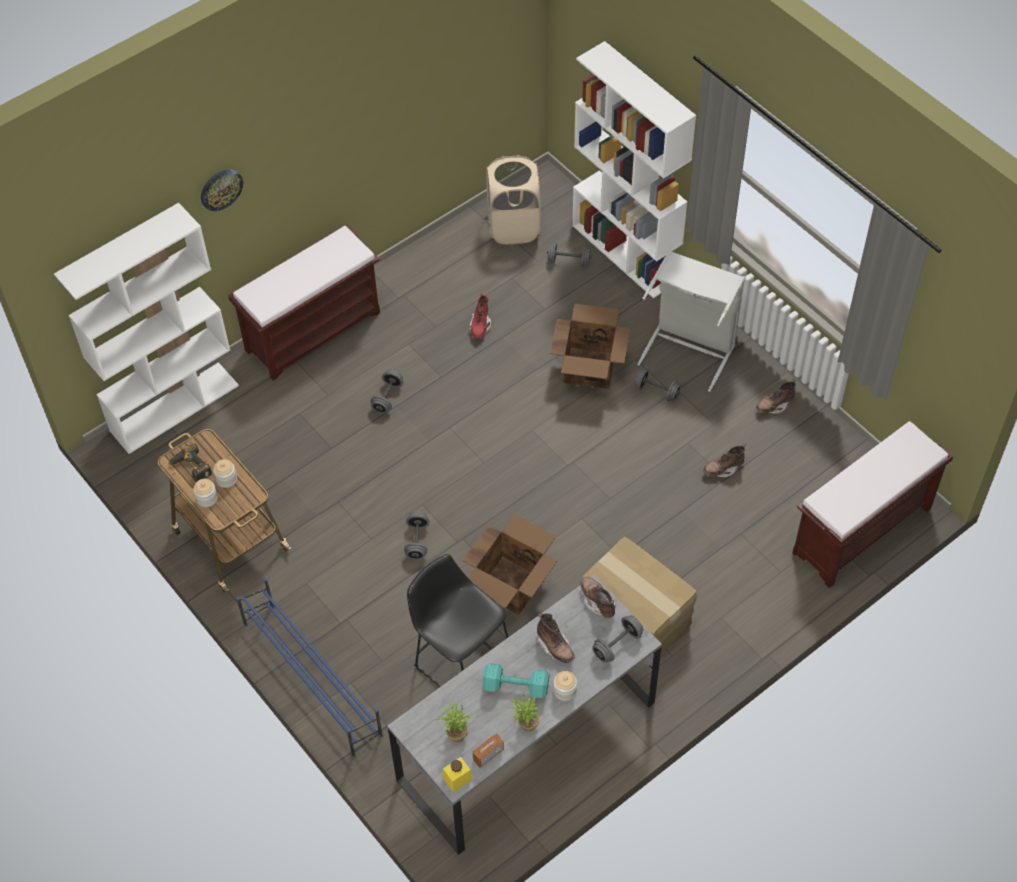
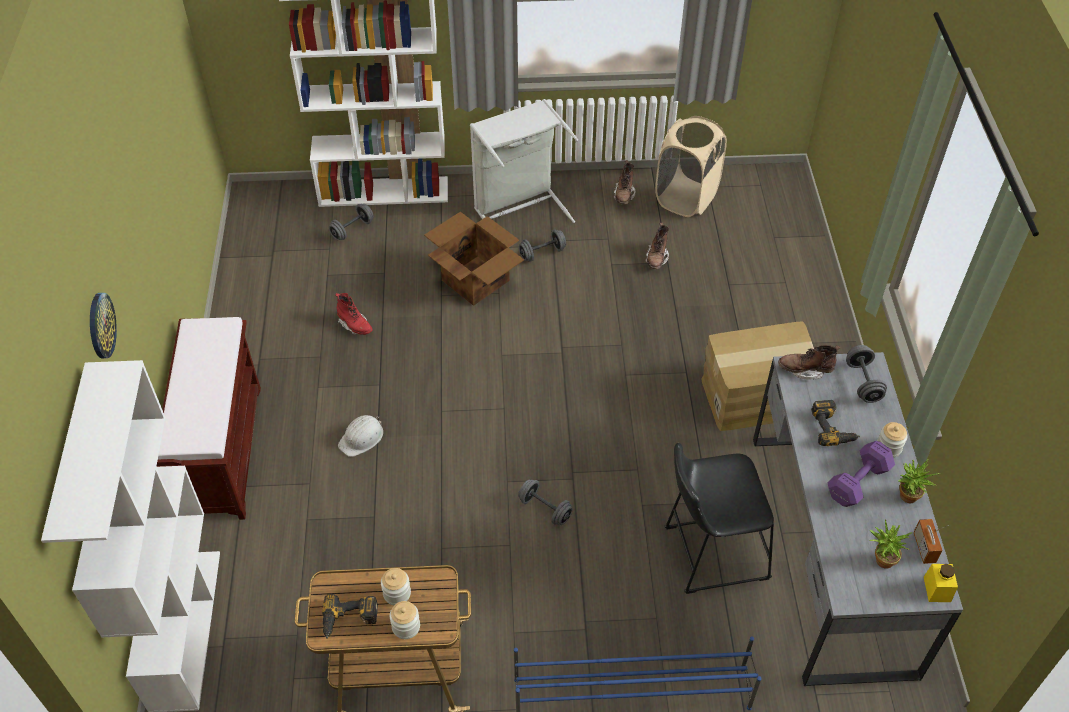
camera: 55 degrees left, 5 degrees down
(387, 398) = (362, 438): grey dumbbell -> white hard hat
(511, 584) = (653, 465): cardboard box -> none
(514, 227) = (275, 242): beige laundry basket -> beige laundry basket (686, 198)
(517, 687) = (859, 481): turquoise dumbbell -> purple dumbbell
(555, 647) = (833, 428): brown boot -> power drill
(861, 532) = (785, 217): brown bench -> none

